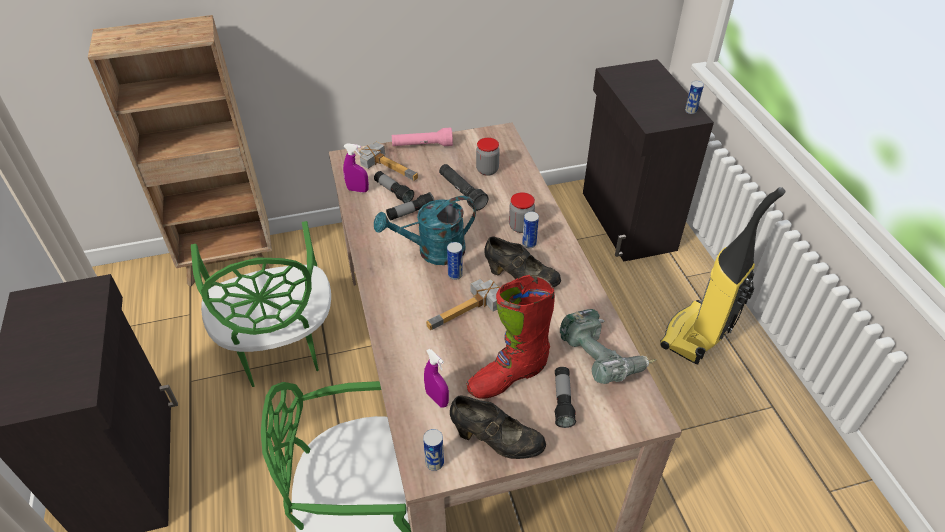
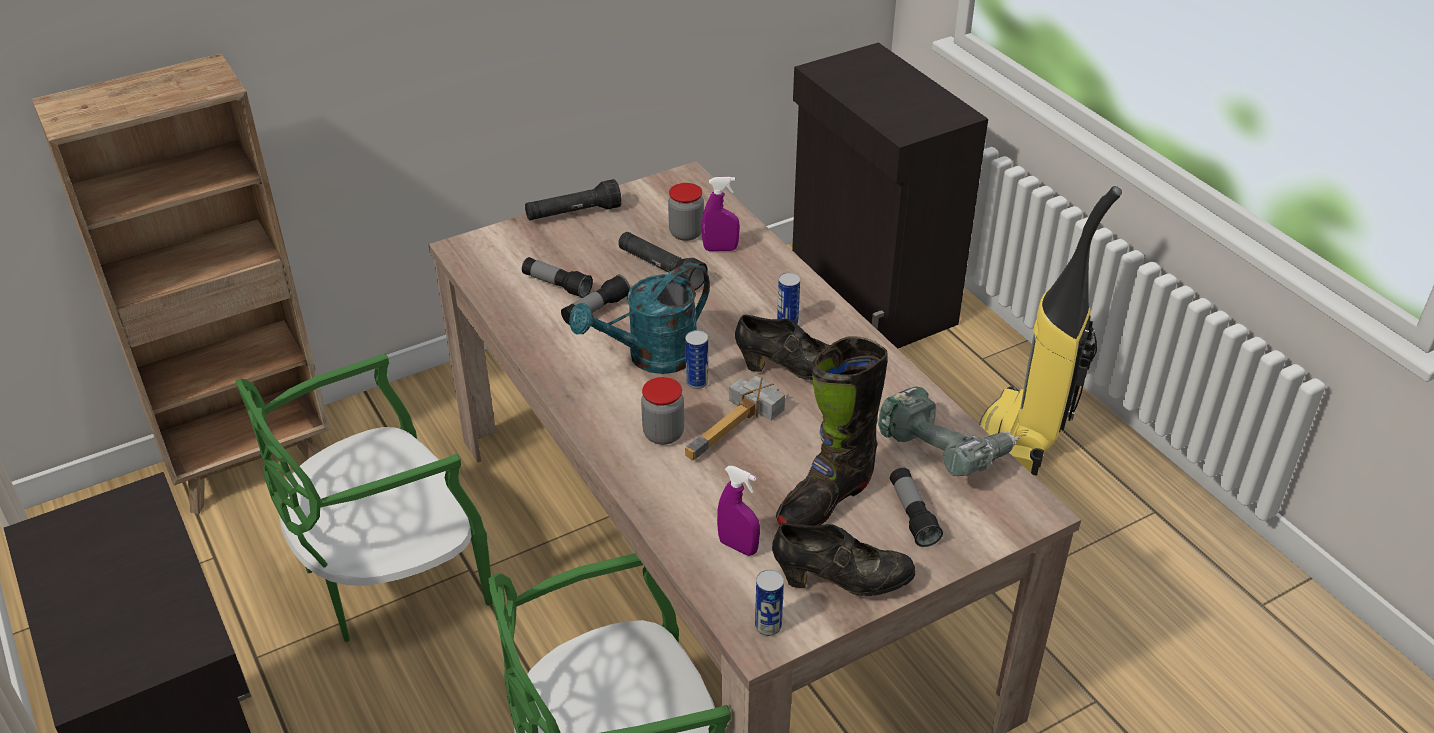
camera: 15 degrees left, 5 degrees down
(279, 347) = (389, 577): green chair -> green chair turned 90 degrees clockwise
(357, 190) = (500, 291): purple spray bottle -> purple spray bottle (720, 249)
(391, 166) = (537, 249): hammer -> none
(422, 146) = (573, 214): pink flashlight -> black flashlight
(508, 376) = (825, 499): red boot -> black boot
(521, 226) = (766, 302): jar -> jar (663, 434)
(690, 111) = (951, 107): can -> none

